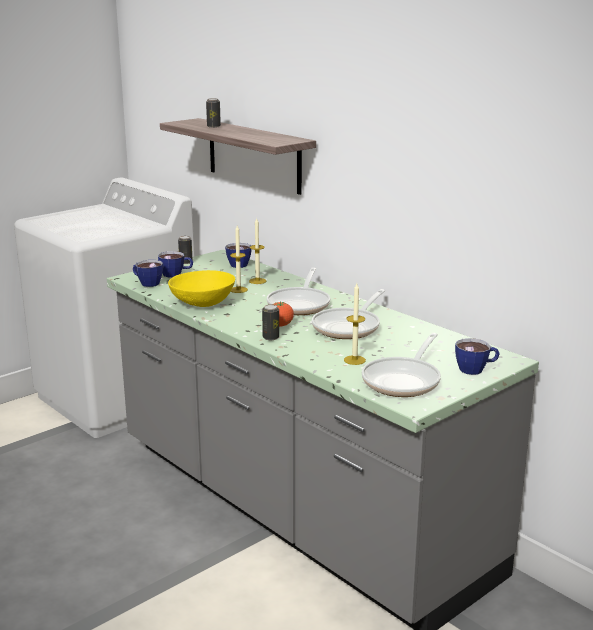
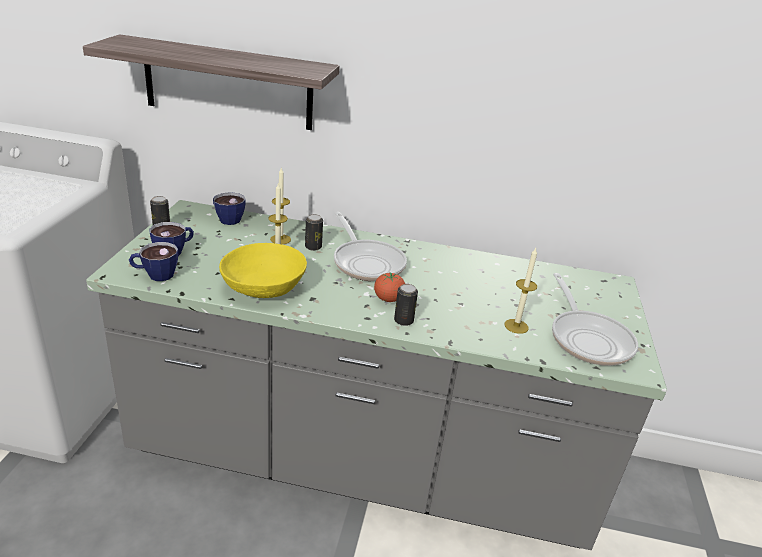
camera: 40 degrees left, 10 degrees up
(213, 126) = (173, 49): can -> can (313, 247)
(349, 327) = (451, 281): frying pan -> none
(476, 369) = (613, 303): cup -> none

